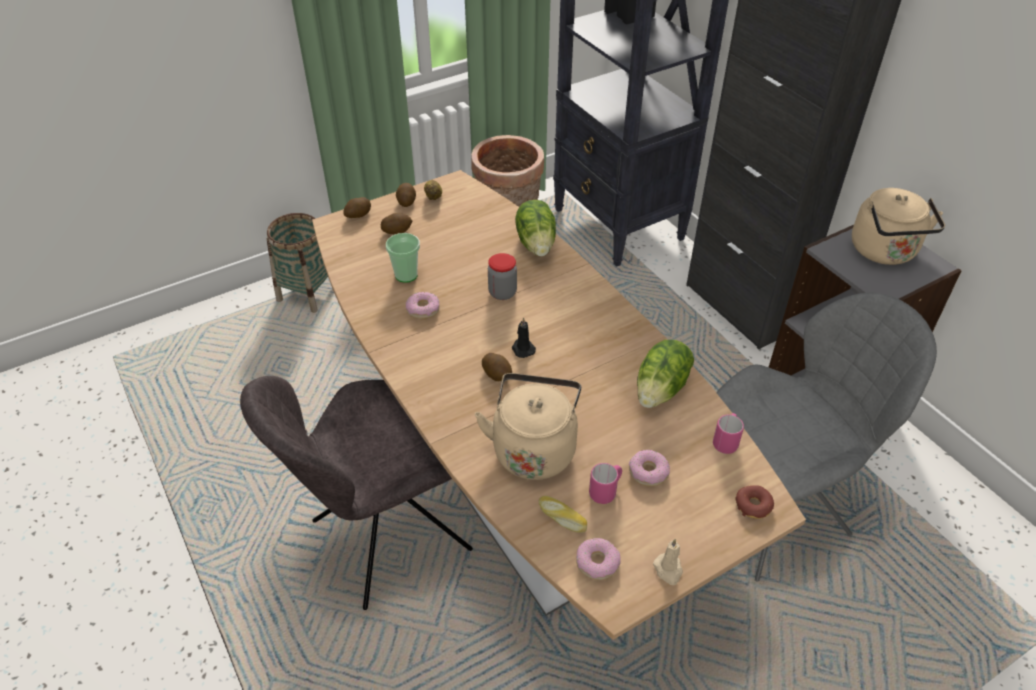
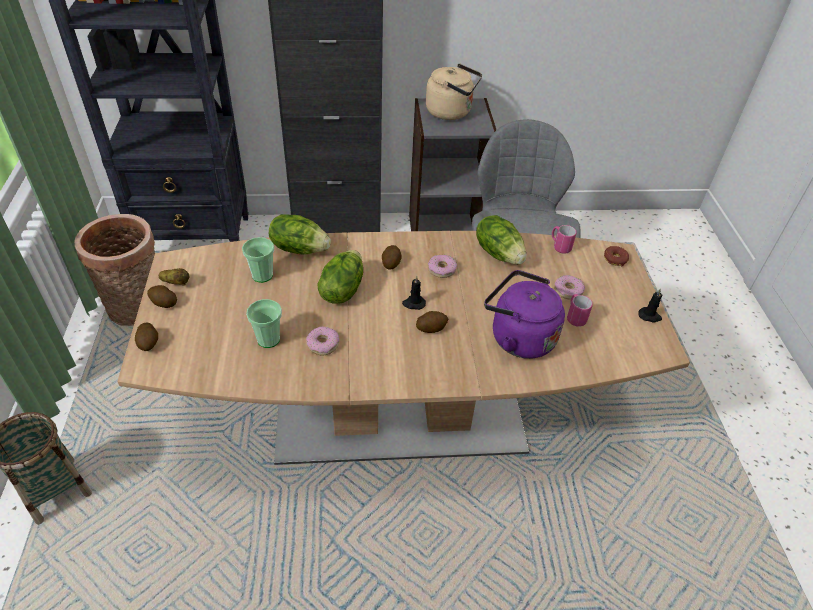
camera: 65 degrees left, 0 degrees up
(385, 538) = (405, 533): grey chair -> none
(397, 230) = (200, 324): potato -> potato (391, 263)
(481, 237) = (262, 275): none -> cup
(502, 293) = (342, 290): jar -> lettuce
(534, 448) = (518, 337): beige kettle -> purple kettle
(561, 518) = (588, 348): bread -> none
(597, 562) = (632, 346): donut -> donut (441, 269)
(668, 570) = (649, 316): beige candle -> black candle

